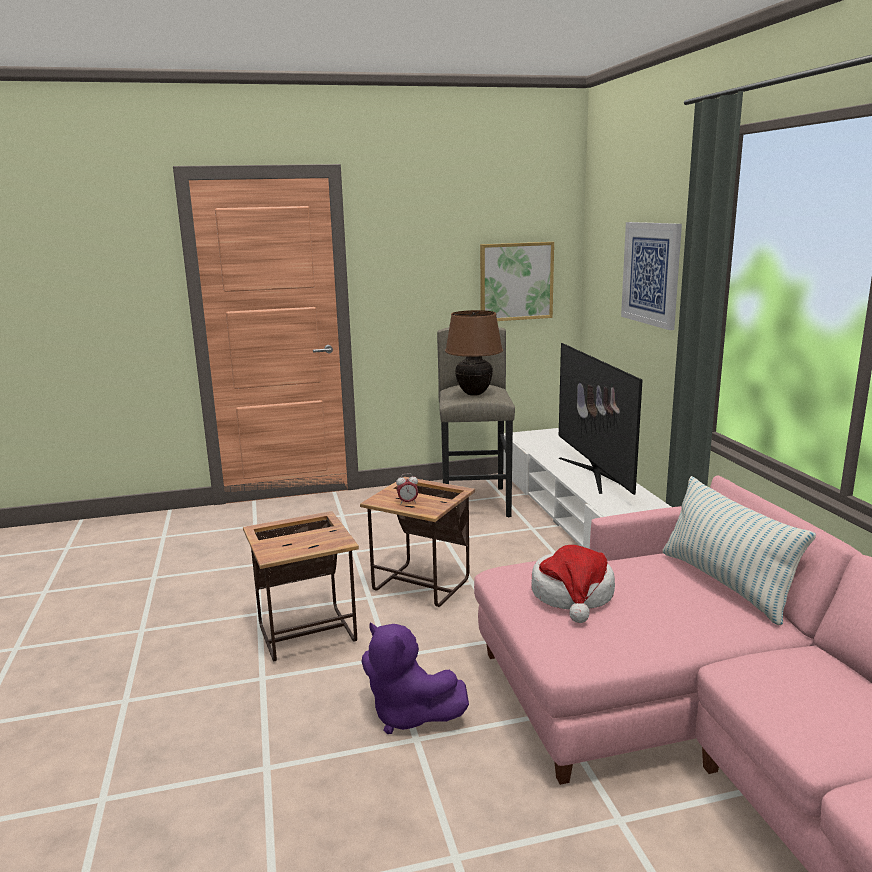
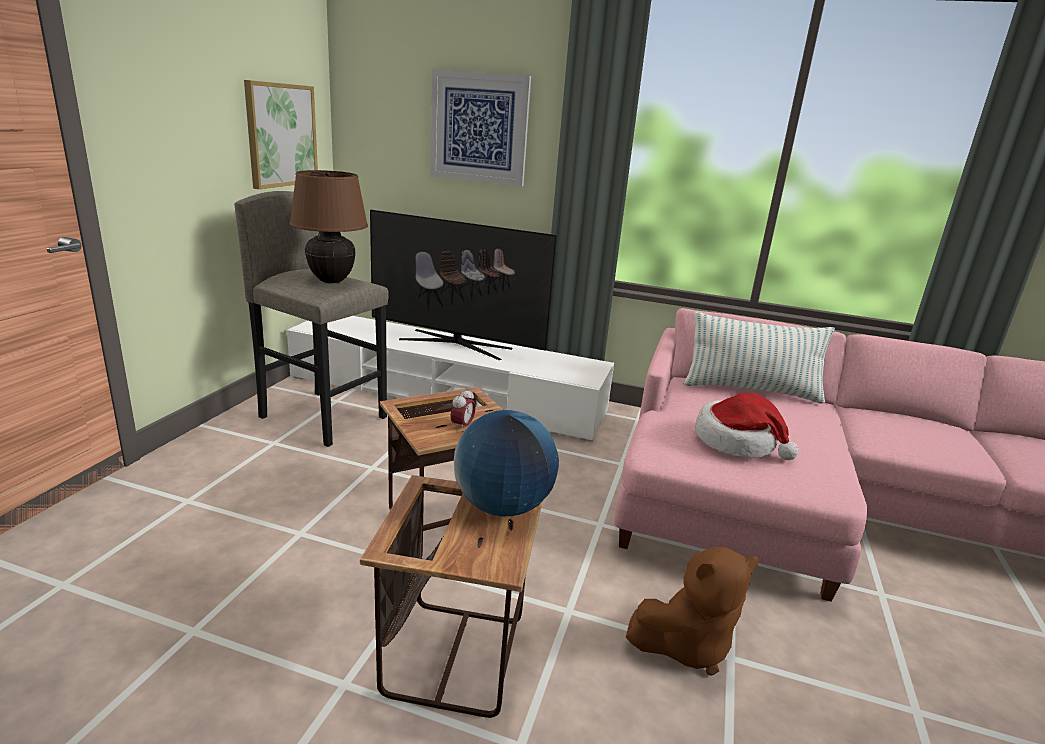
camera: 60 degrees left, 5 degrees up
(328, 539) = (502, 506): none -> globe
(408, 715) = (686, 645): purple plush toy -> brown plush toy

